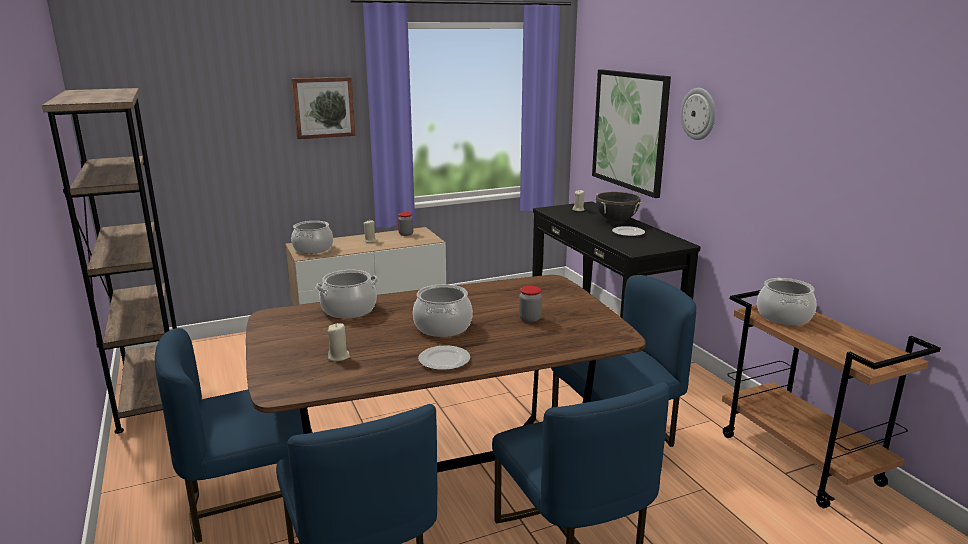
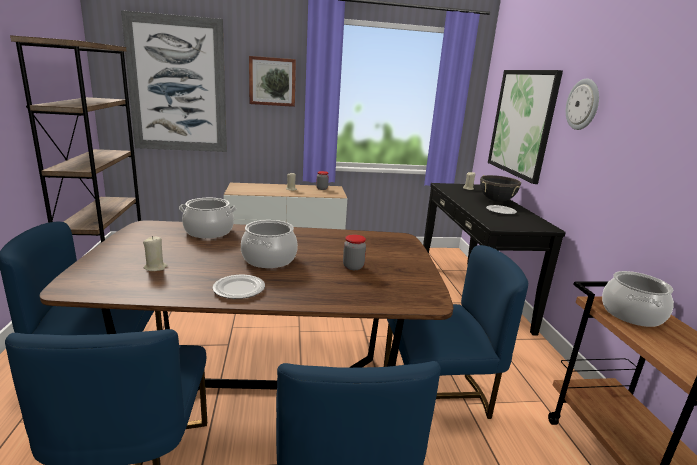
camera: 15 degrees right, 0 degrees up
(199, 126) = (177, 85): none -> picture
(313, 249) = (245, 188): cooking pot -> none

